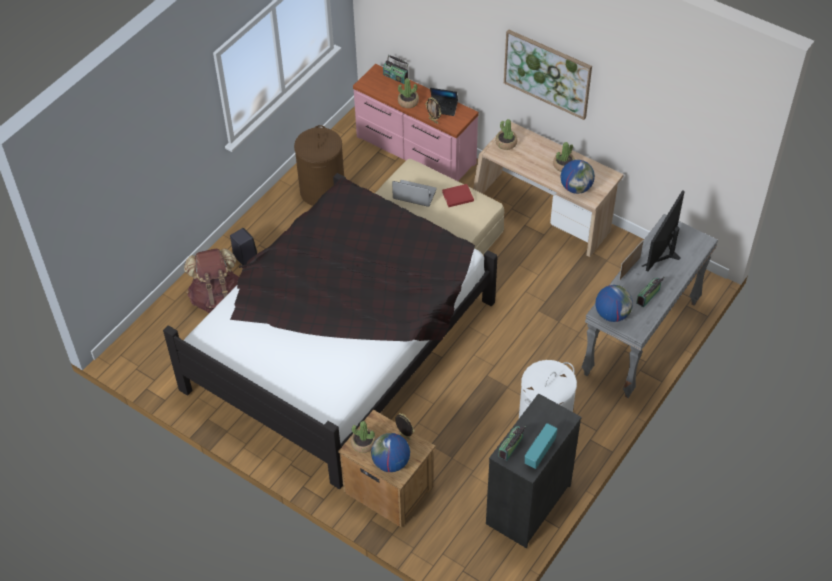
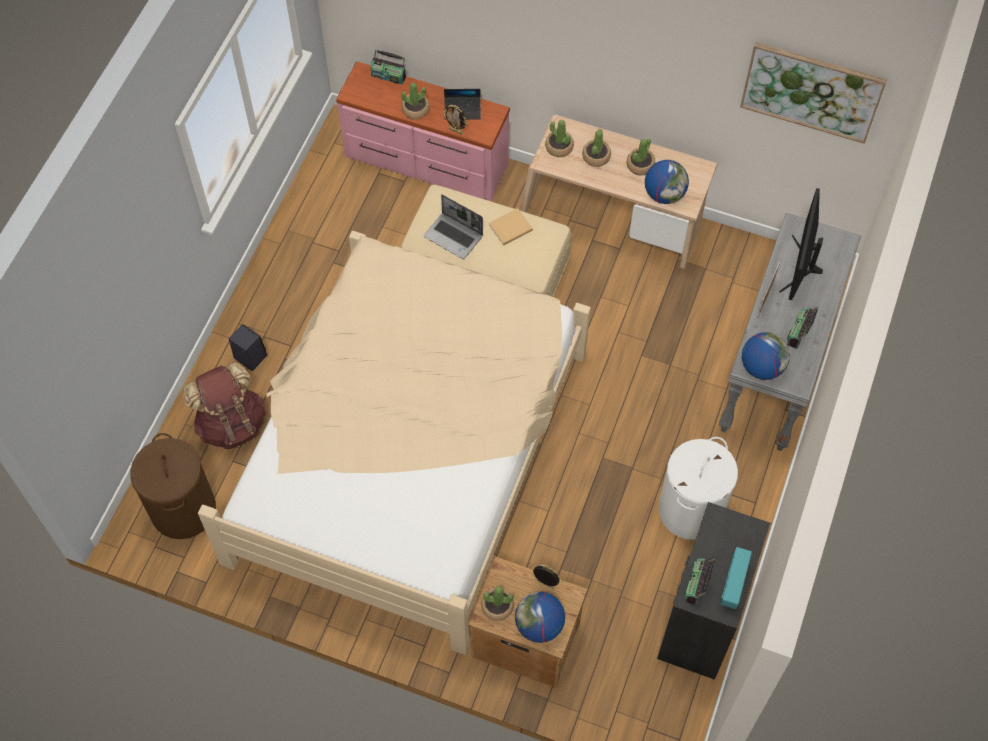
camera: 15 degrees left, 10 degrees up
(322, 191) = (323, 243): brown laundry basket -> brown laundry basket (183, 509)
(340, 343) = (408, 453): black bed -> beige bed
(414, 194) = (454, 236): laptop -> laptop turned 150 degrees counterclockwise
(456, 196) = (509, 228): red book -> beige book
(532, 154) = (596, 156): none -> potted plant
(547, 73) = (607, 55): picture -> picture (811, 91)

